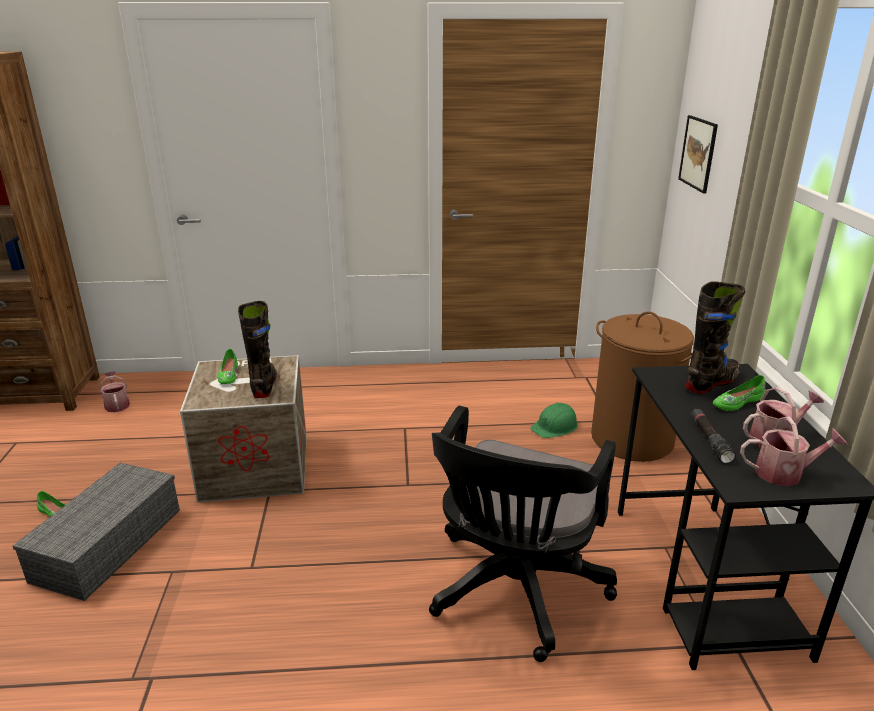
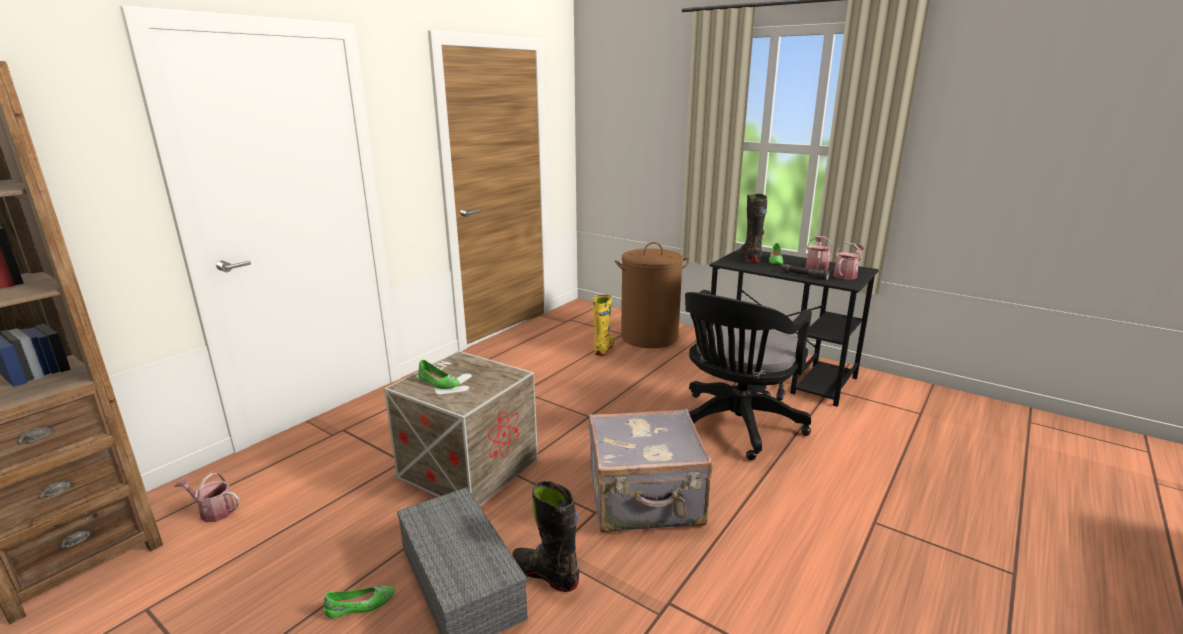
camera: 50 degrees left, 5 degrees down
(264, 385) = (484, 374): black boot -> black boot (545, 574)
(295, 591) = (646, 502): none -> grey suitcase
(513, 592) = (735, 426): black office chair -> black office chair turned 60 degrees clockwise
(555, 426) = (604, 349): green hard hat -> yellow boot
(698, 153) = (611, 140): picture -> none

